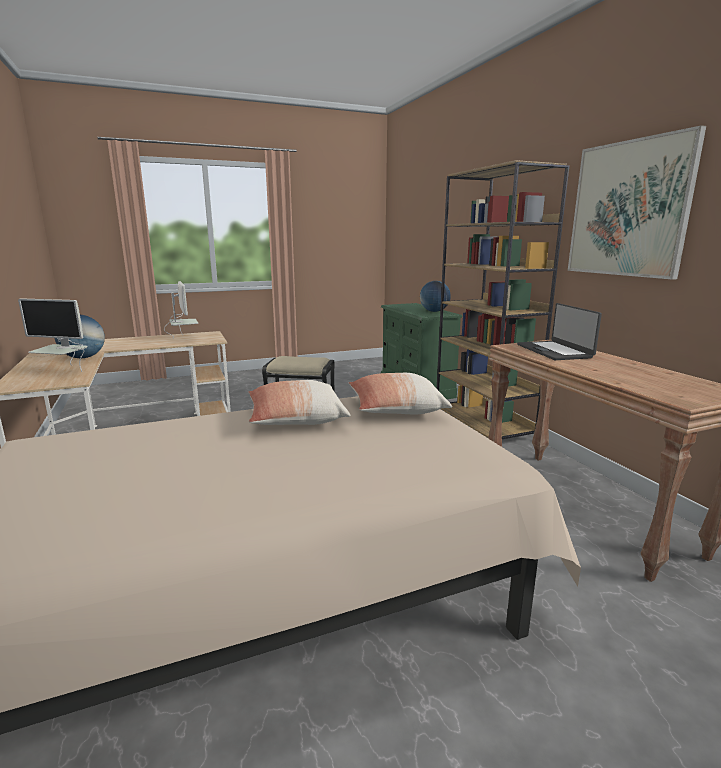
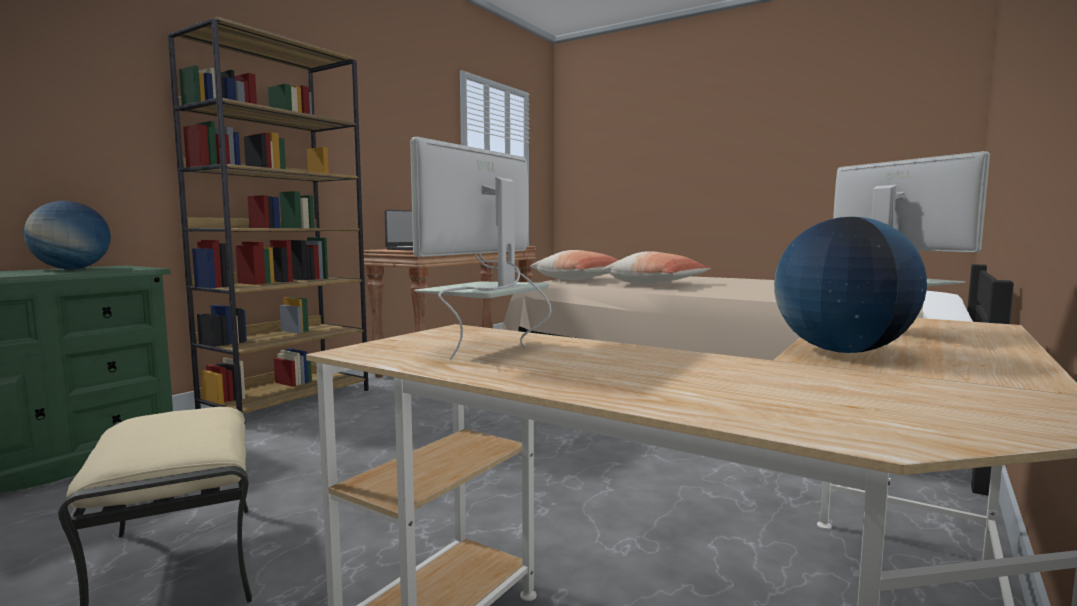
camera: 125 degrees left, 10 degrees down
(628, 209) = (372, 130): picture -> none

